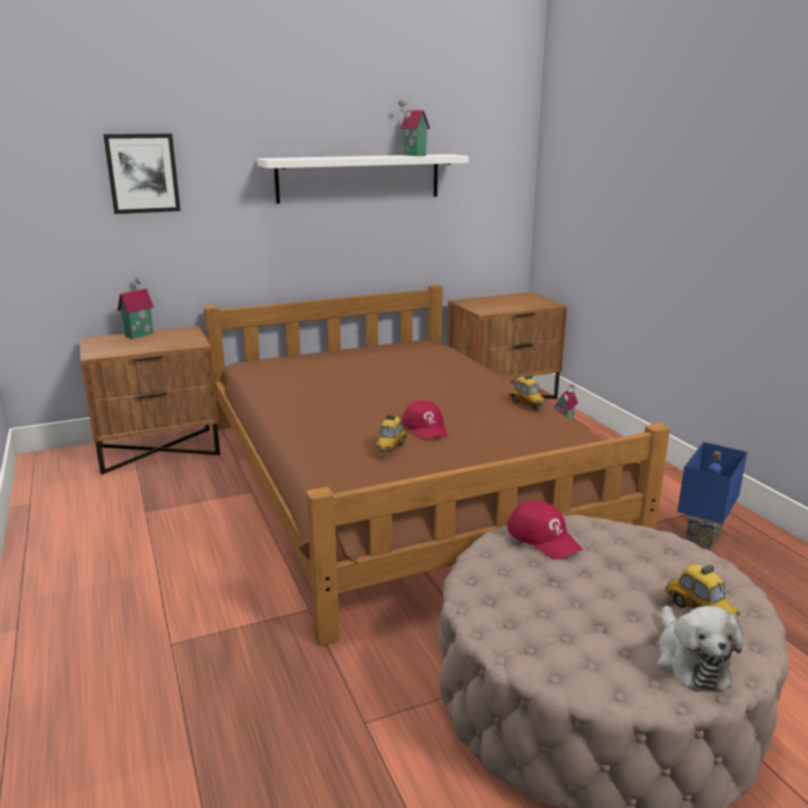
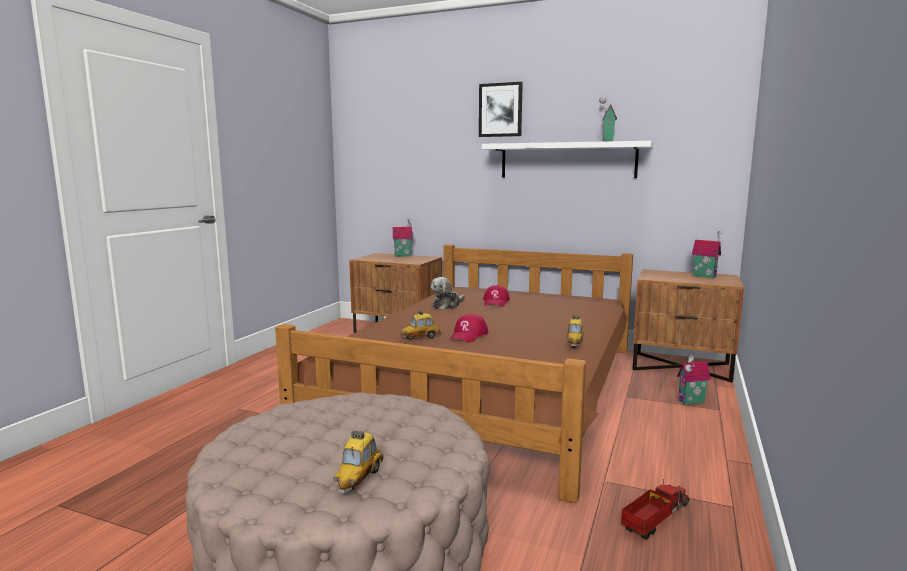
camera: 45 degrees right, 10 degrees down
(142, 173) = (421, 154): picture -> picture (500, 110)
(514, 298) = (705, 276): none -> toy house
(544, 537) = (385, 405): red cap -> red cap (496, 302)
(690, 660) = (284, 493): plush toy -> plush toy (447, 305)
(704, 539) = (655, 519): blue table lamp -> toy truck

